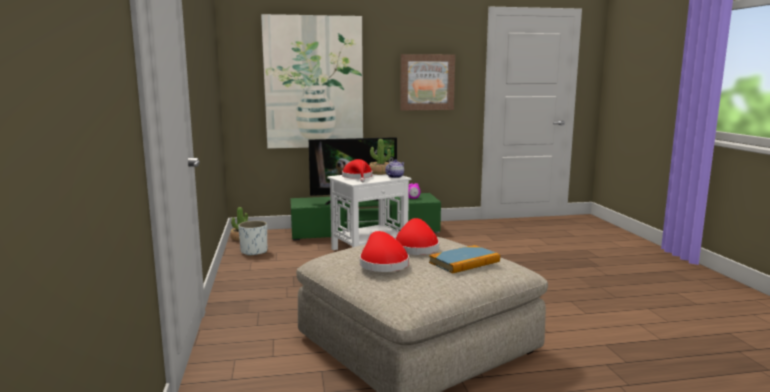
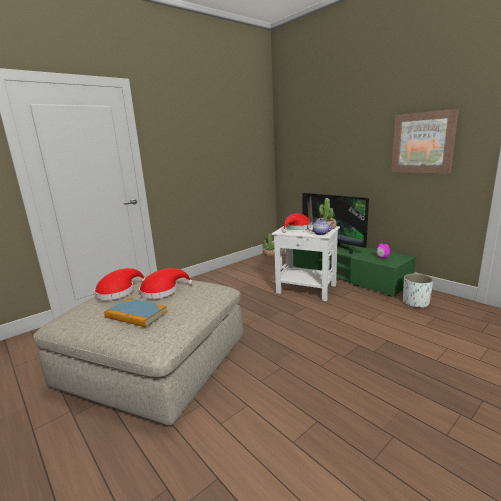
camera: 60 degrees right, 5 degrees up
(254, 252) = (253, 265): white planter -> white planter (415, 303)
(314, 82) = (325, 146): picture -> none

